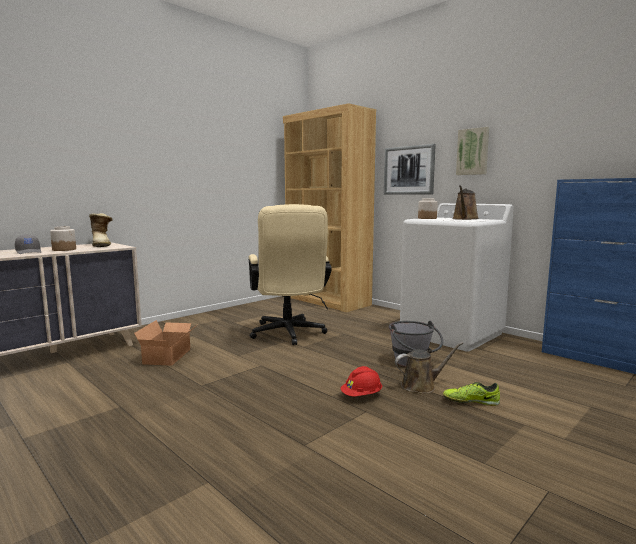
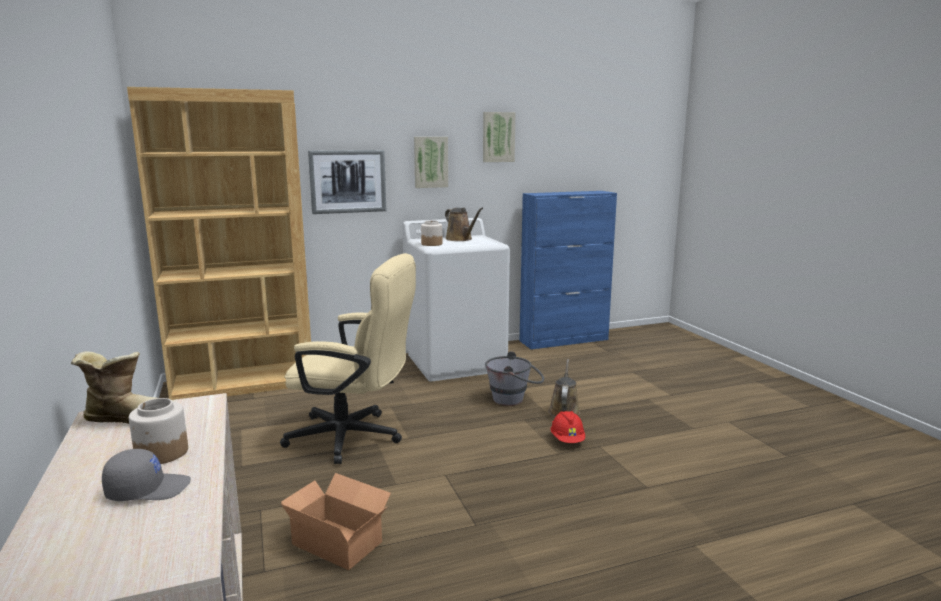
camera: 65 degrees left, 5 degrees up
(470, 401) = (604, 403): shoe -> none
(544, 121) = (498, 137): none -> picture

